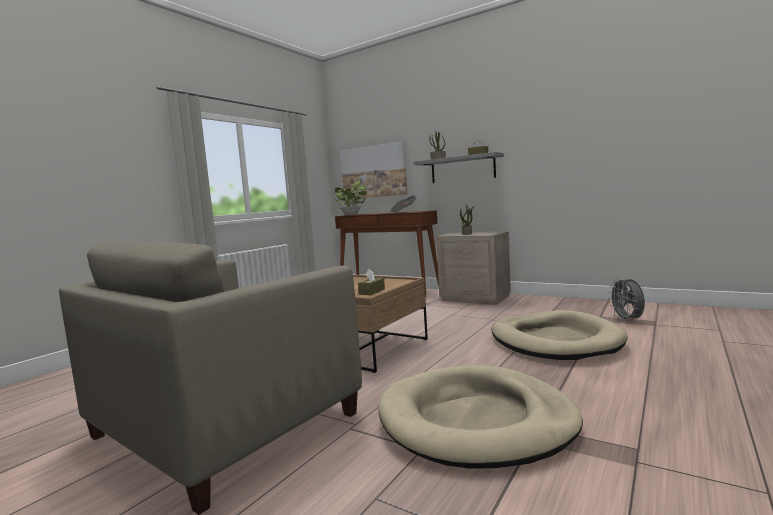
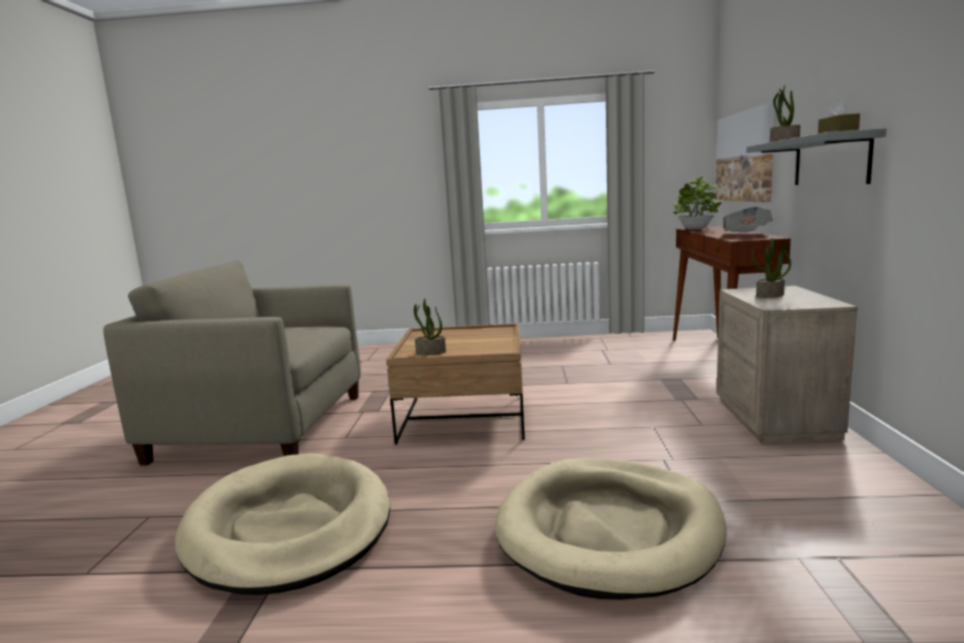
camera: 60 degrees right, 5 degrees up
(372, 292) = (430, 352): brown tissue box -> potted plant
(627, 320) = (853, 598): grey fan -> none

